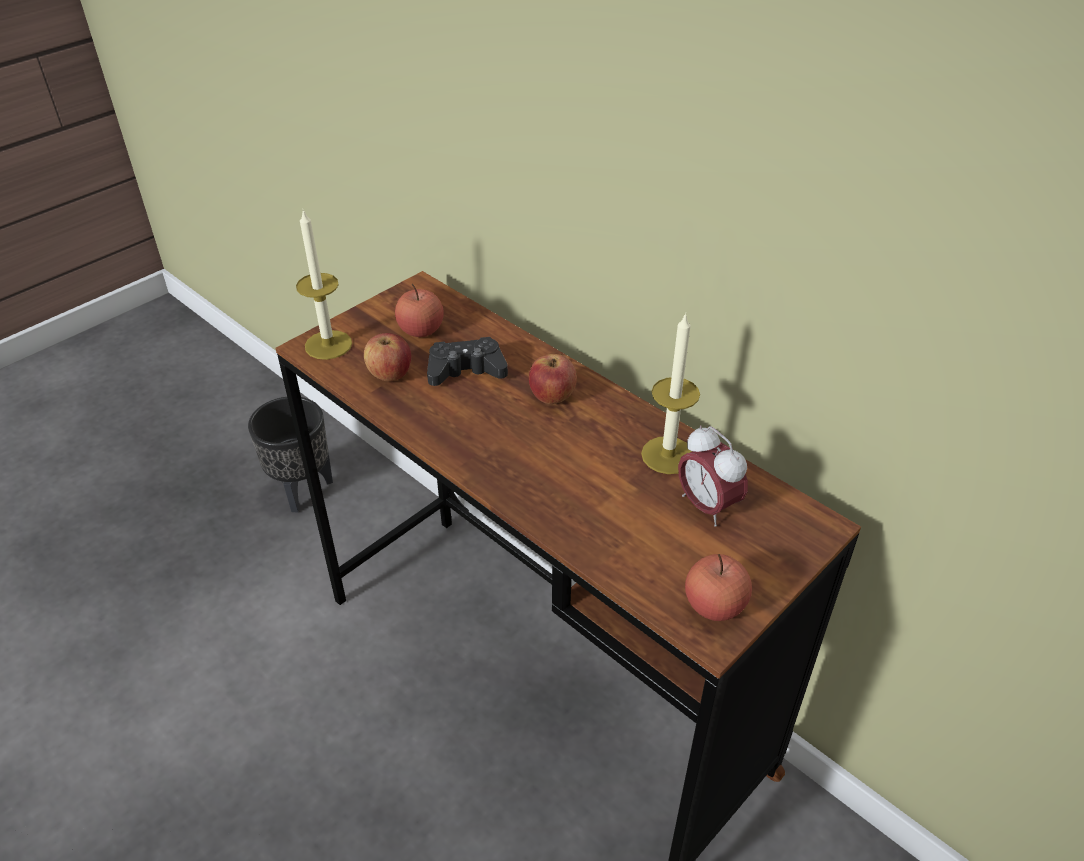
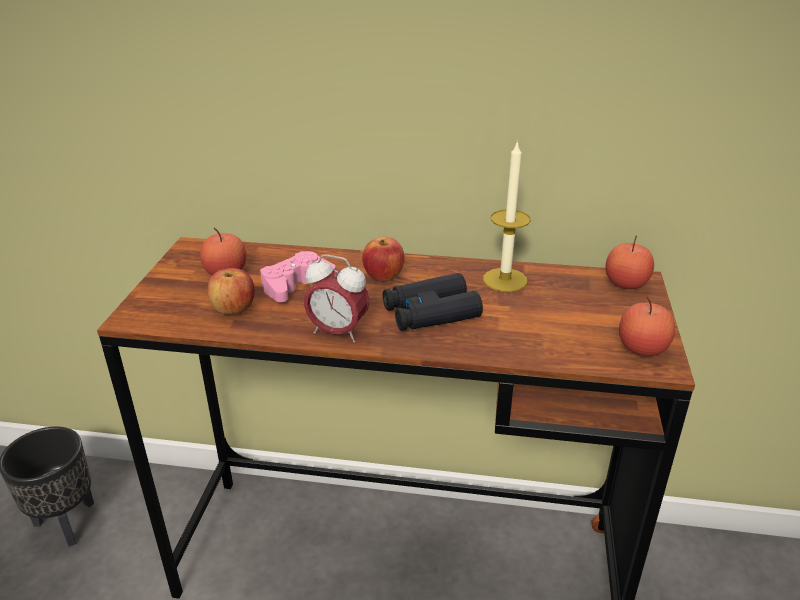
camera: 35 degrees left, 10 degrees down
(328, 345) = (150, 310): candle -> none
(466, 370) = (296, 284): black game controller -> pink game controller
(552, 459) = (430, 313): none -> black binoculars
(707, 506) = (565, 297): alarm clock -> alarm clock (338, 332)
(796, 522) = (626, 284): none -> apple

